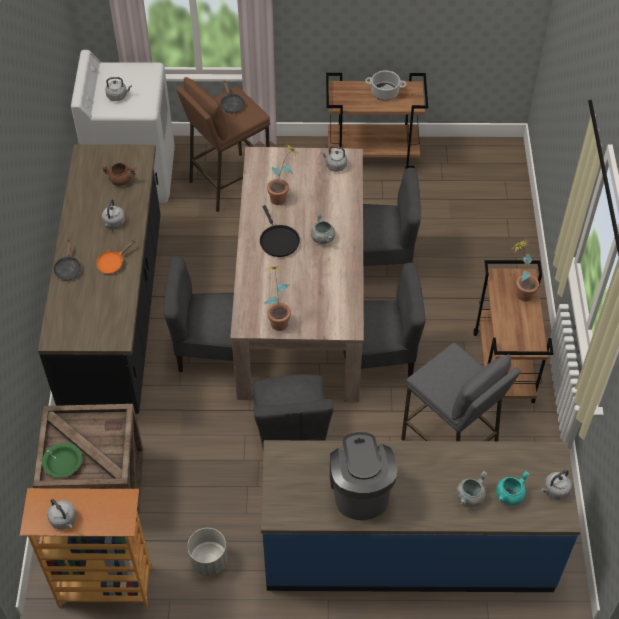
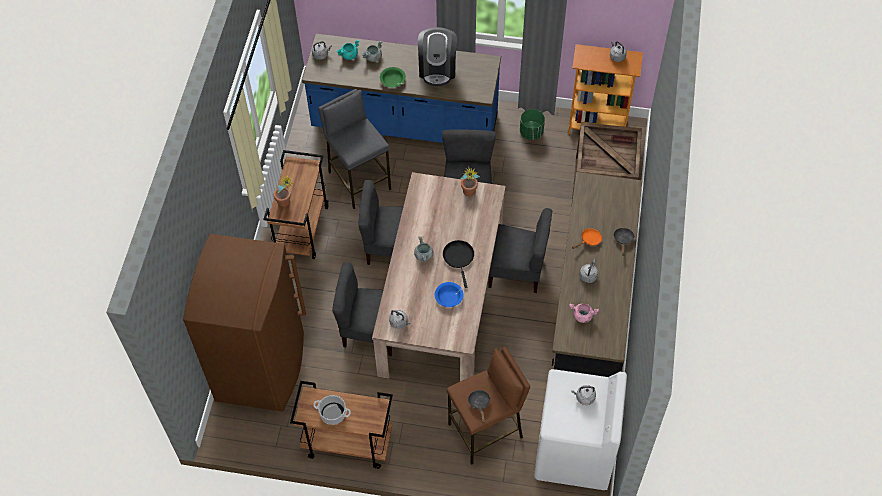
camera: 170 degrees left, 5 degrees up
(63, 463) = (622, 142): green bowl -> green bowl (392, 80)
(121, 180) = (582, 316): brown cooking pot -> pink cooking pot
(208, 561) = (531, 132): grey planter -> green planter
(282, 197) = (449, 297): potted plant -> blue bowl
(490, 211) = (262, 366): none -> brown fridge

